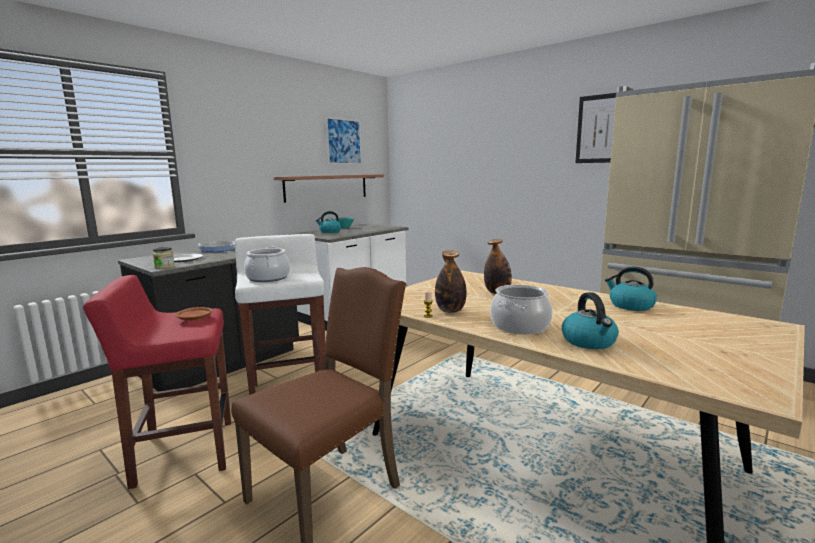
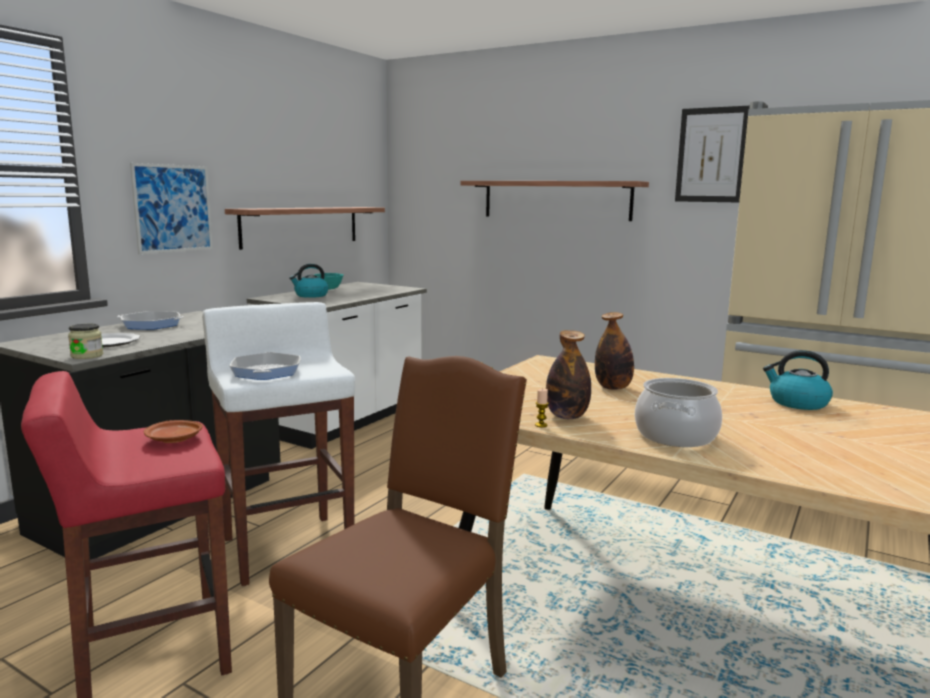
camera: 10 degrees left, 0 degrees up
(268, 278) = (266, 372): cooking pot -> frying pan
(344, 141) = (326, 156): picture -> picture (173, 208)
(494, 165) = (556, 200): none -> shelf
(589, 342) = (778, 454): kettle -> none

